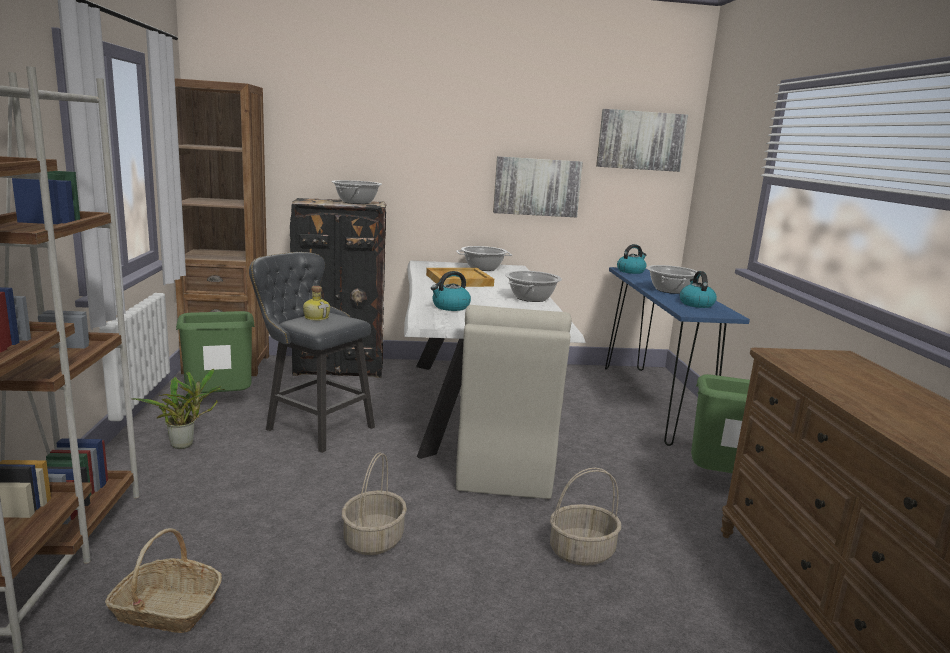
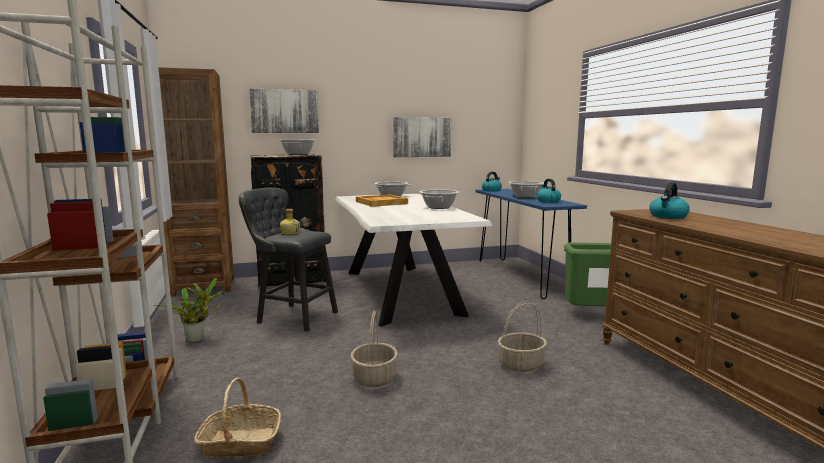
camera: 10 degrees left, 5 degrees down
(220, 402) = (211, 310): green trash can -> none
(450, 307) = (389, 215): kettle -> kettle (668, 217)
(504, 468) = (443, 325): beige chair -> none
(640, 140) = (487, 101): picture -> picture (284, 111)

